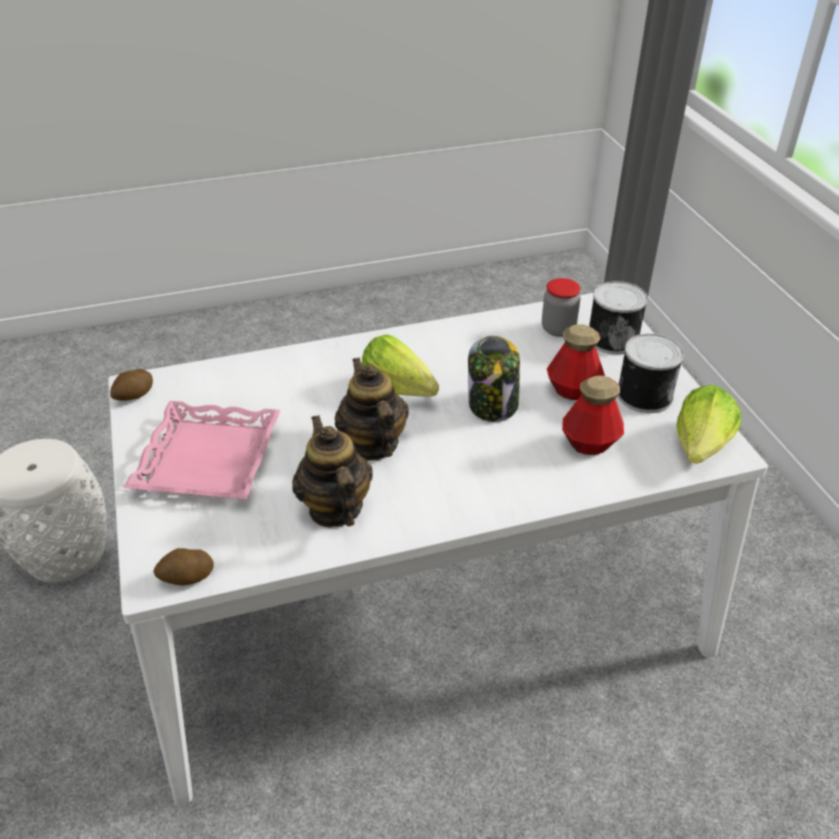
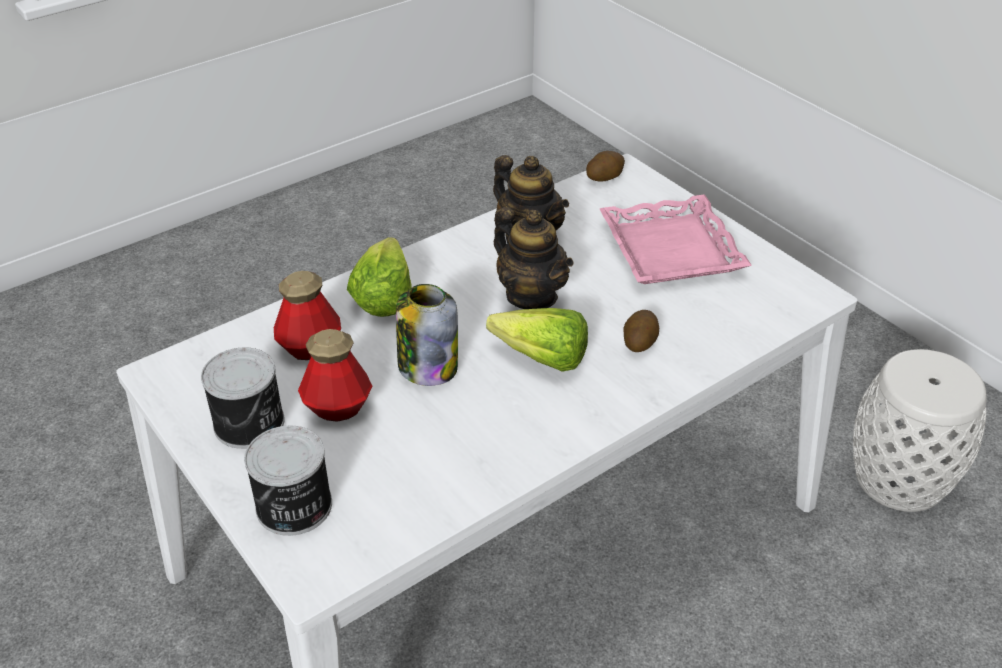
camera: 160 degrees right, 0 degrees up
(134, 396) = (805, 285): potato -> potato (639, 341)
(558, 329) = (375, 503): jar -> none
(701, 445) = (186, 375): lettuce -> lettuce (383, 296)

